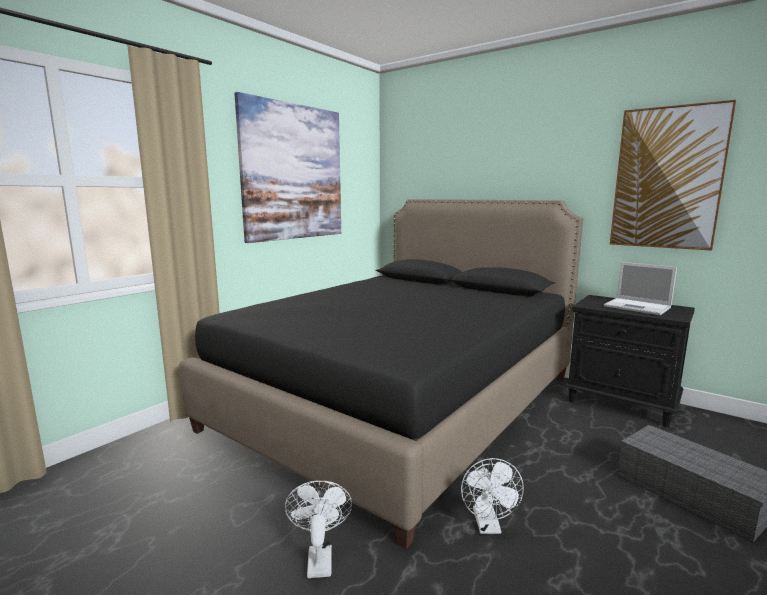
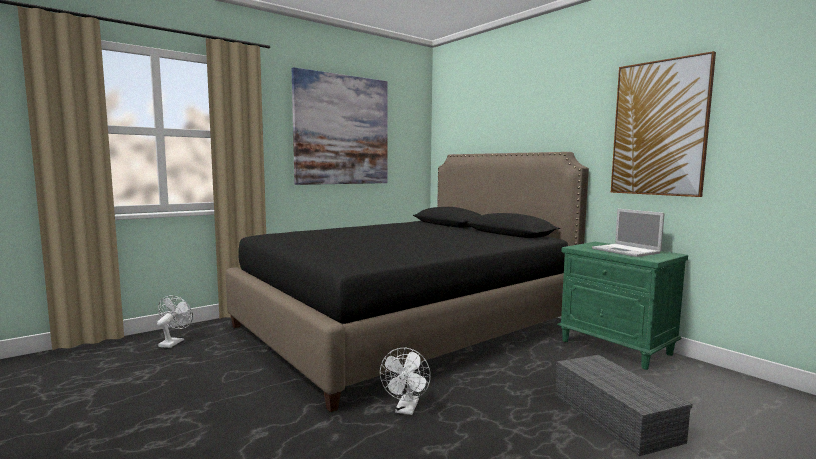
camera: 15 degrees right, 5 degrees down
(319, 557) = (265, 406): white fan -> white fan (173, 342)
(622, 403) = (616, 347): black nightstand -> green nightstand

